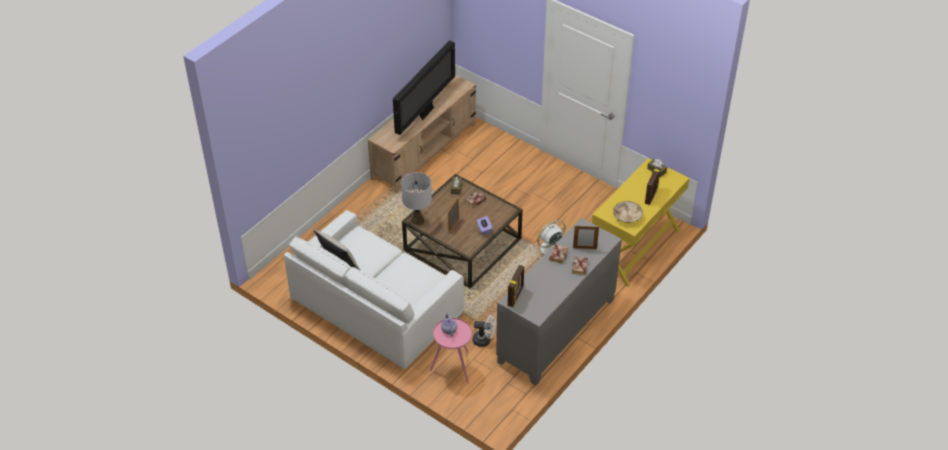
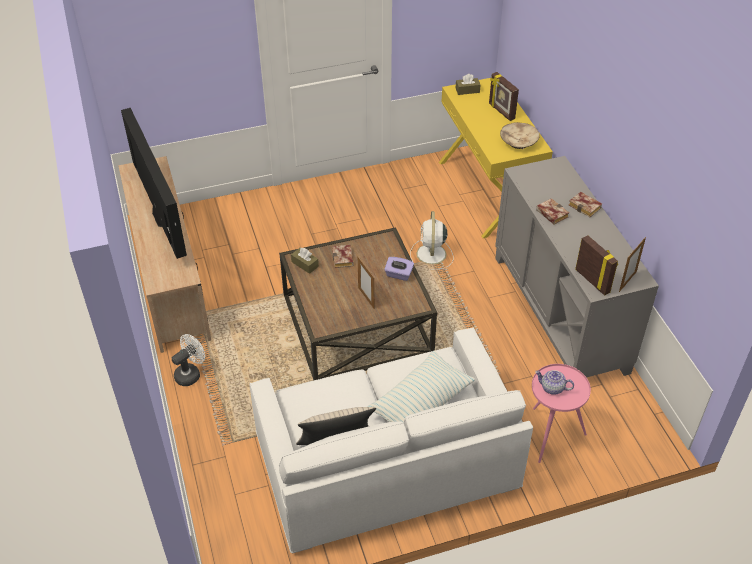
camera: 55 degrees left, 0 degrees up
(394, 282) = (421, 403): none -> pillow
(418, 220) = (326, 326): grey table lamp -> none
(484, 340) = (527, 383): white fan -> white fan (190, 373)
(584, 248) = (557, 188): picture frame -> picture frame (627, 281)

